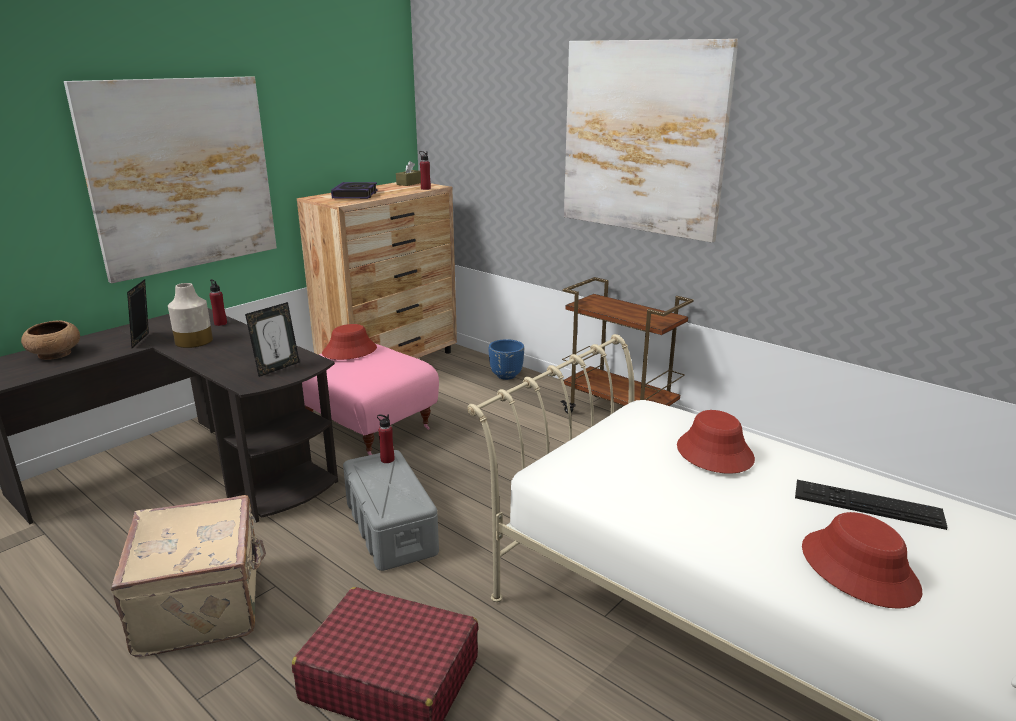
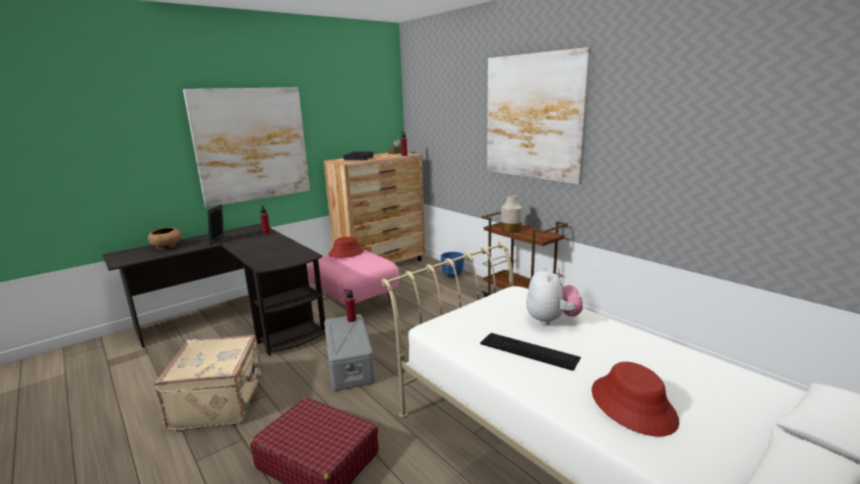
camera: 10 degrees right, 5 degrees down
(193, 341) = (246, 242): beige vase -> beige vase (510, 229)
(277, 368) = (286, 258): picture frame -> none
(714, 453) = (551, 320): red hat -> plush toy
(867, 503) = (655, 360): keyboard -> keyboard (529, 350)

